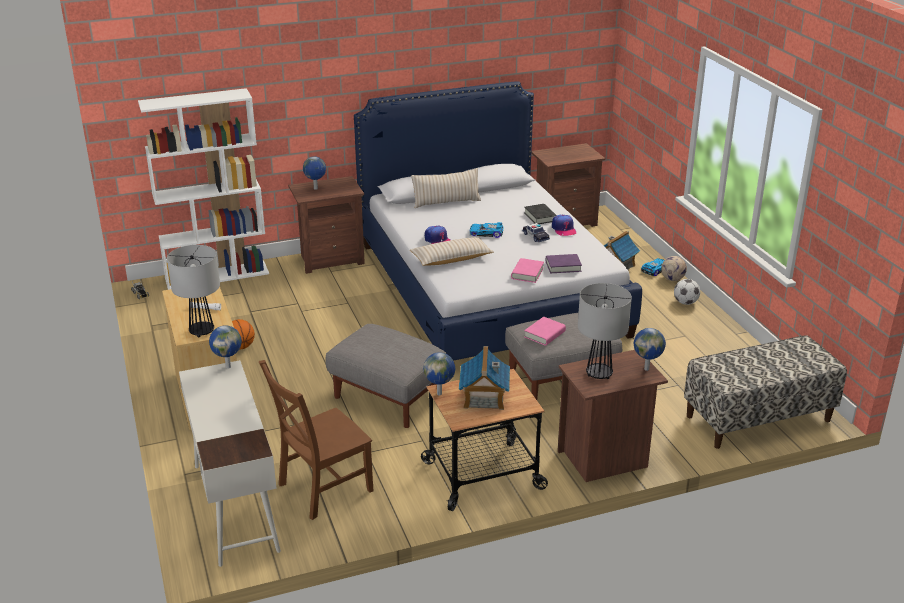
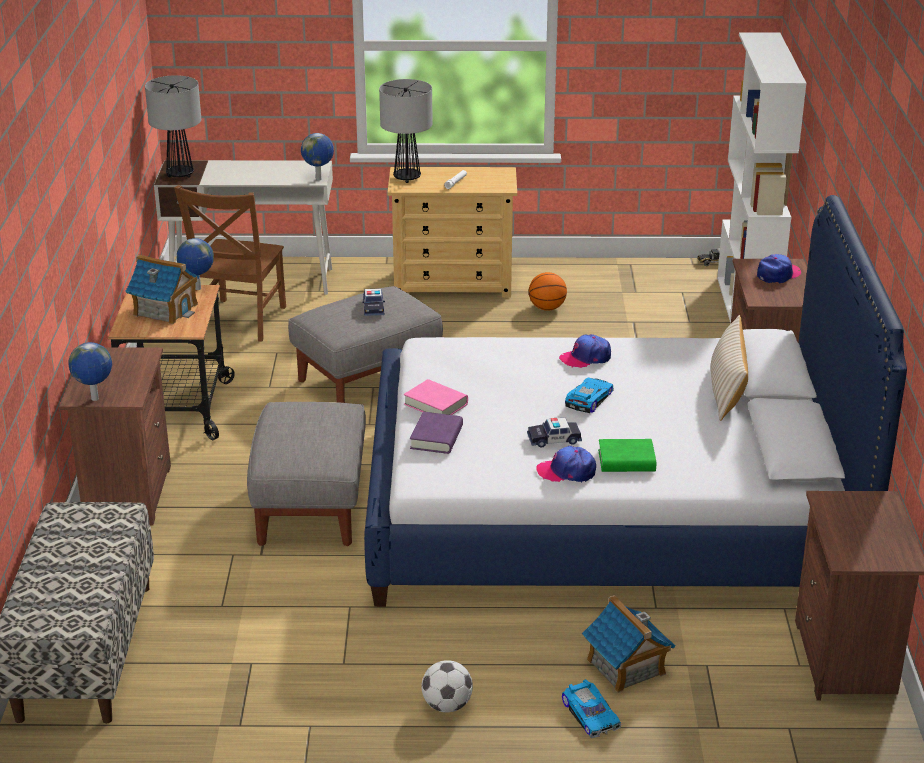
camera: 110 degrees right, 0 degrees up
(316, 189) = (778, 274): globe -> cap
(321, 489) = (239, 322): brown chair -> brown chair turned 150 degrees counterclockwise
(381, 344) = (373, 307): none -> toy car
(451, 259) = (519, 357): beige pillow -> none
(540, 217) = (626, 461): black book -> green book
(544, 334) = (306, 414): pink book -> none
(598, 374) = (117, 366): table lamp -> table lamp (180, 175)
(672, 279) = (542, 723): football -> none

